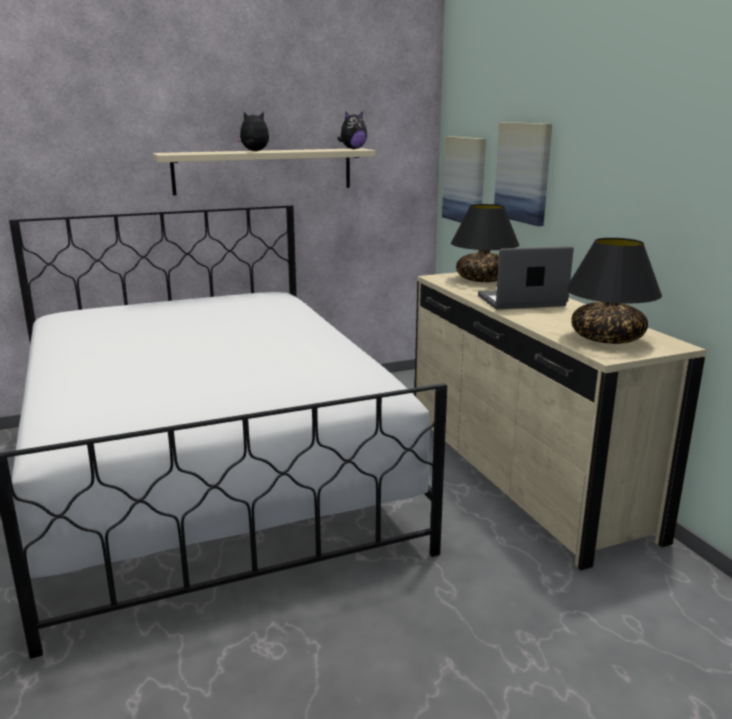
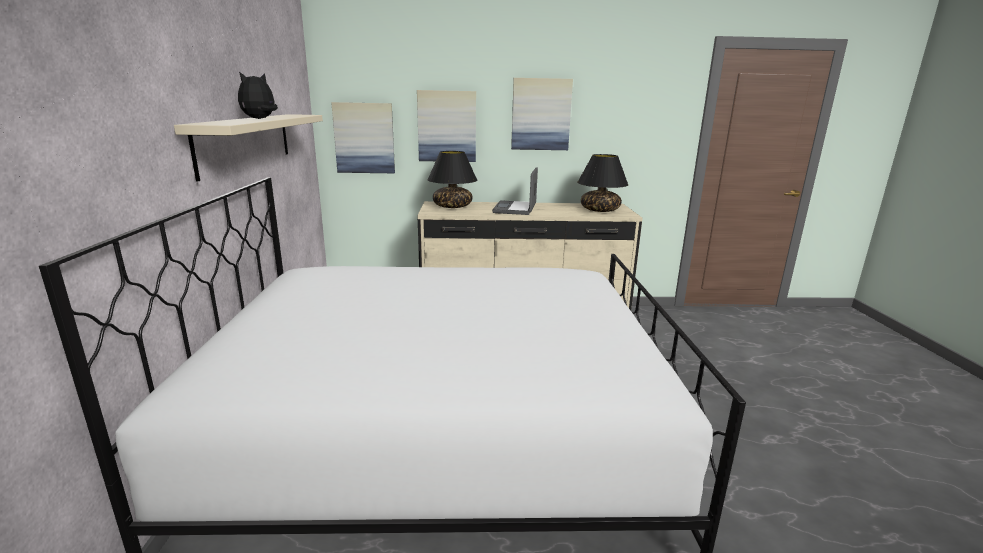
camera: 70 degrees left, 0 degrees up
(353, 149) = (299, 114): plush toy -> none
(615, 162) = (541, 114): none -> picture

